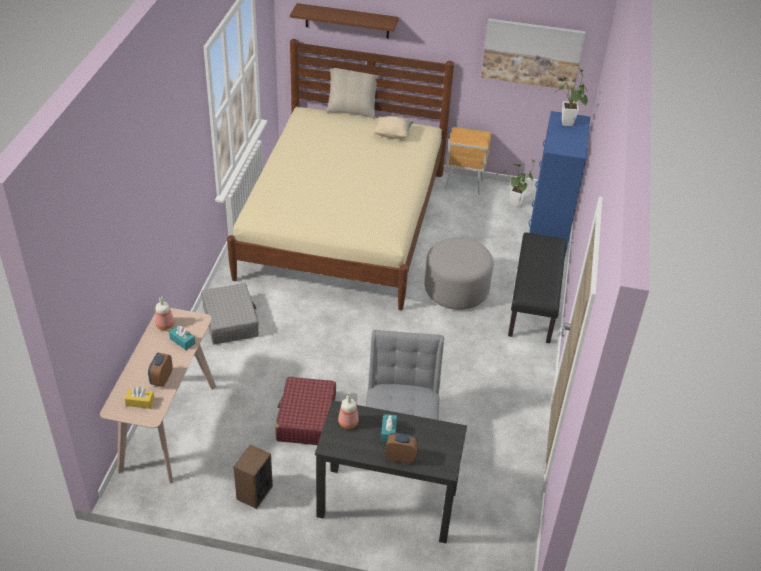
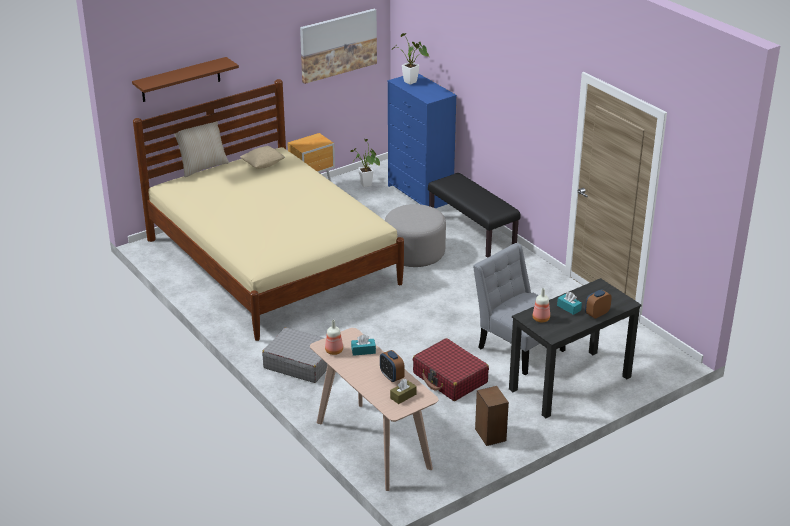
camera: 45 degrees left, 10 degrees down
(140, 402) = (403, 396): yellow tissue box -> brown tissue box

